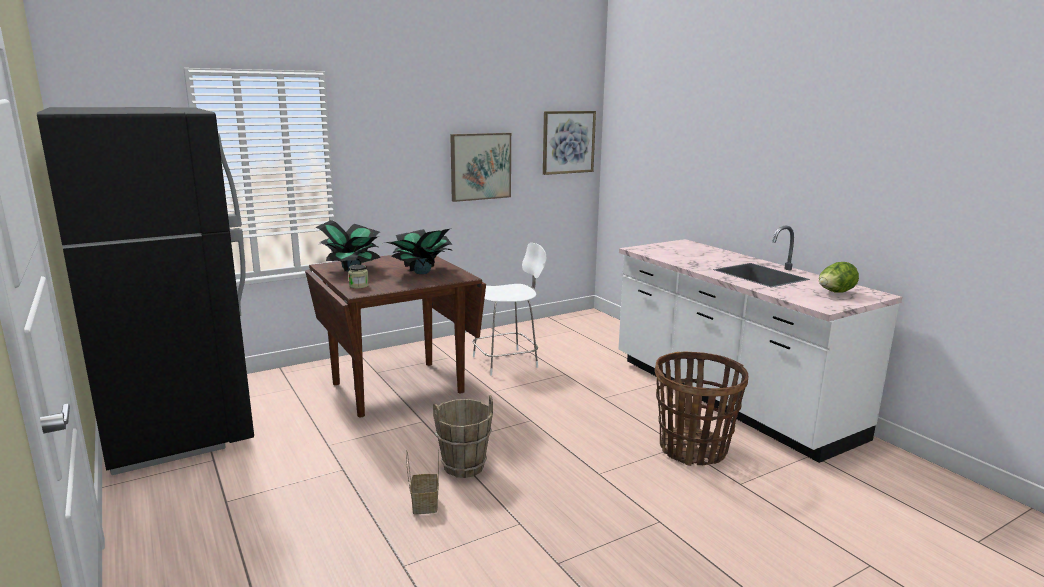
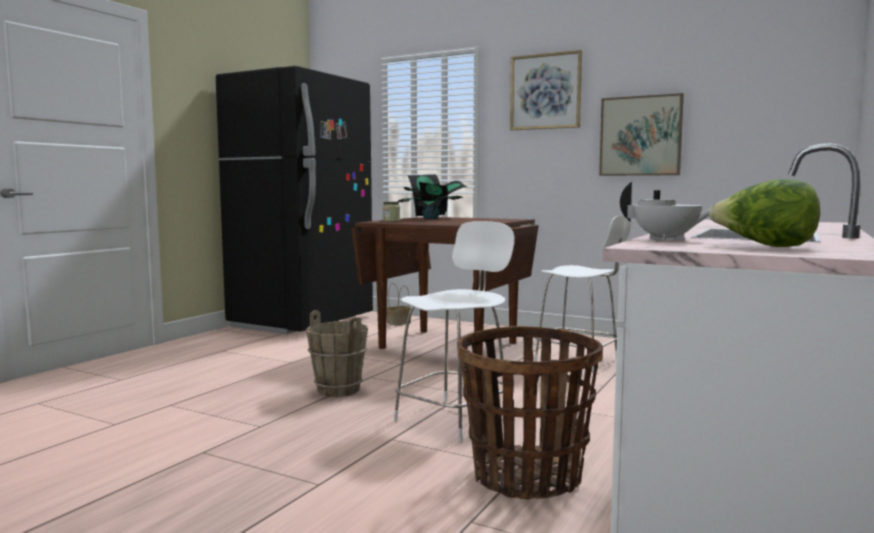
camera: 60 degrees right, 10 degrees down
(421, 272) = (460, 222): potted plant -> none
(424, 503) = (264, 391): basket -> basket (399, 323)
(568, 142) = (786, 103): picture -> picture (545, 91)
(578, 439) = (455, 417): none -> white chair
(788, 295) = (666, 239): none -> white teapot

